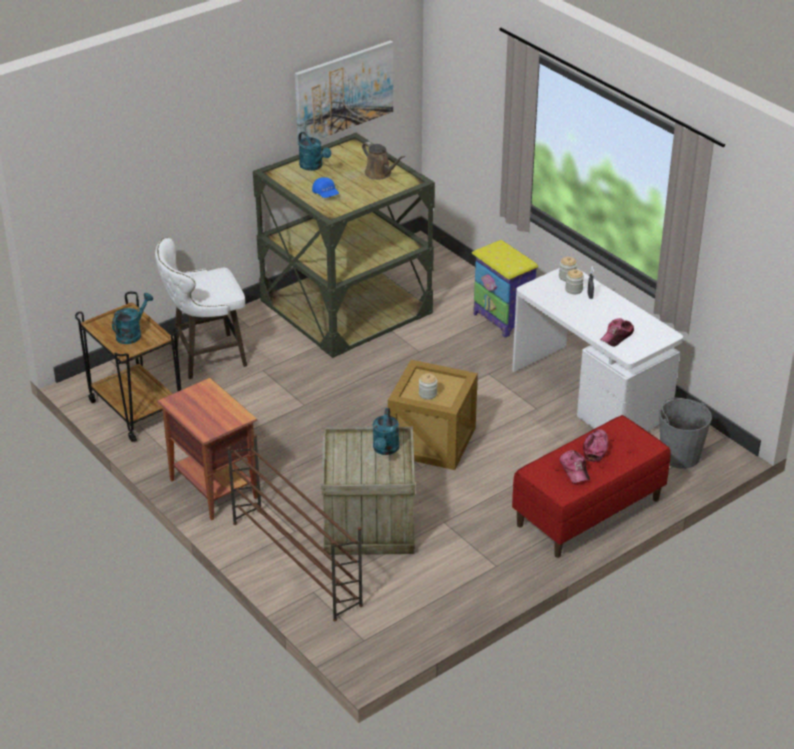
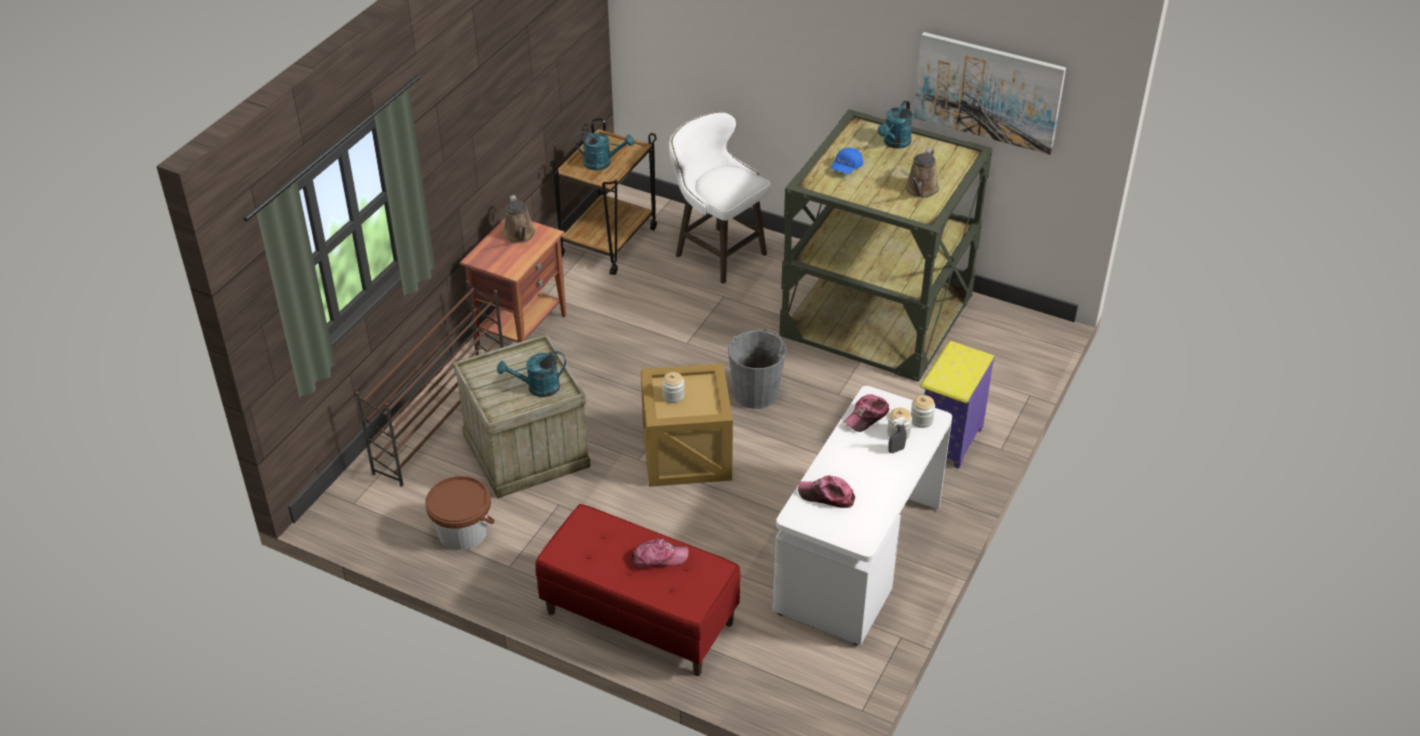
camera: 65 degrees right, 5 degrees up
(195, 401) = (520, 235): none -> brown watering can
(441, 582) = (462, 532): none -> brown bucket
(574, 470) = (608, 550): cap -> cap (866, 417)
(679, 455) = (796, 674): grey bucket -> grey bucket (756, 393)

